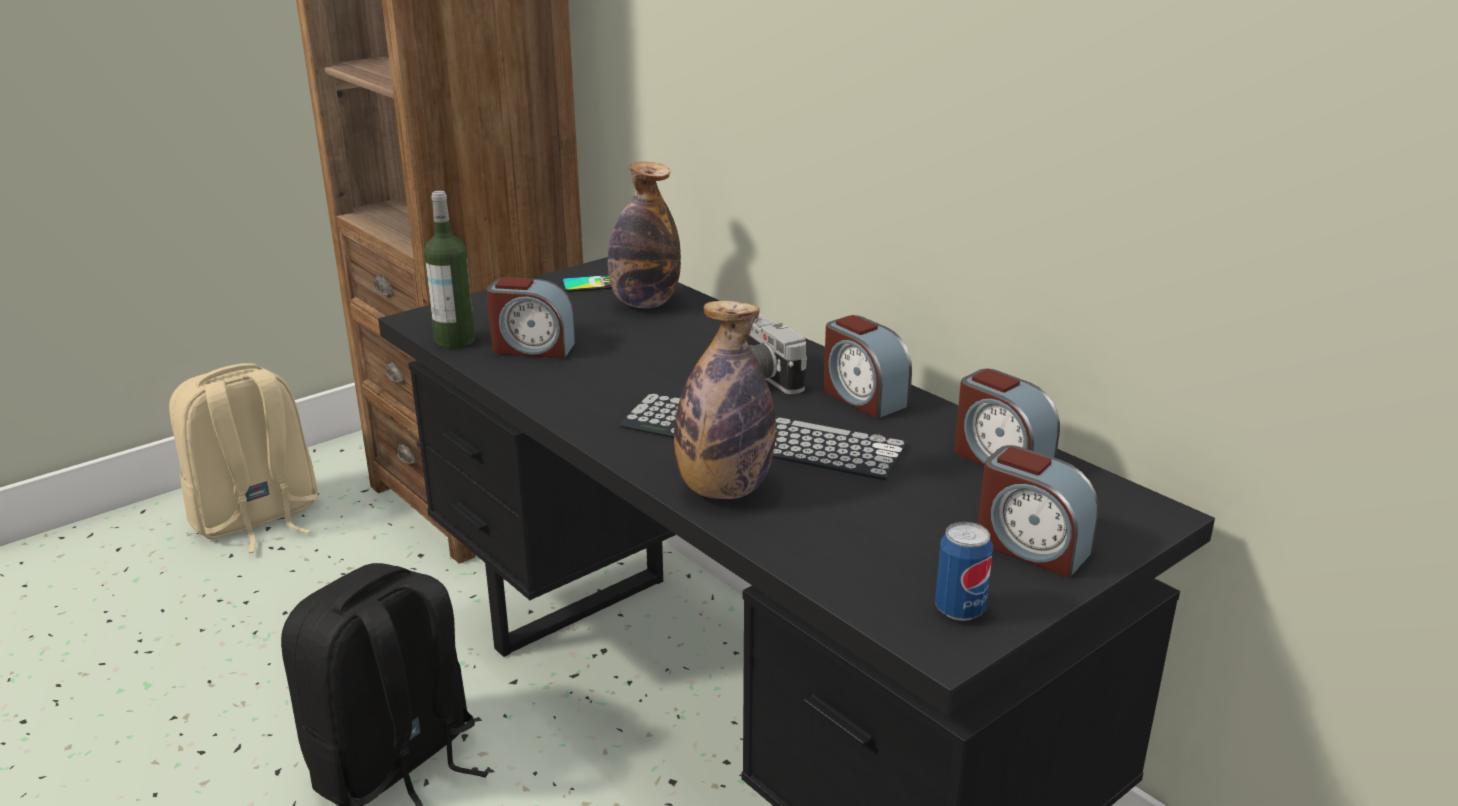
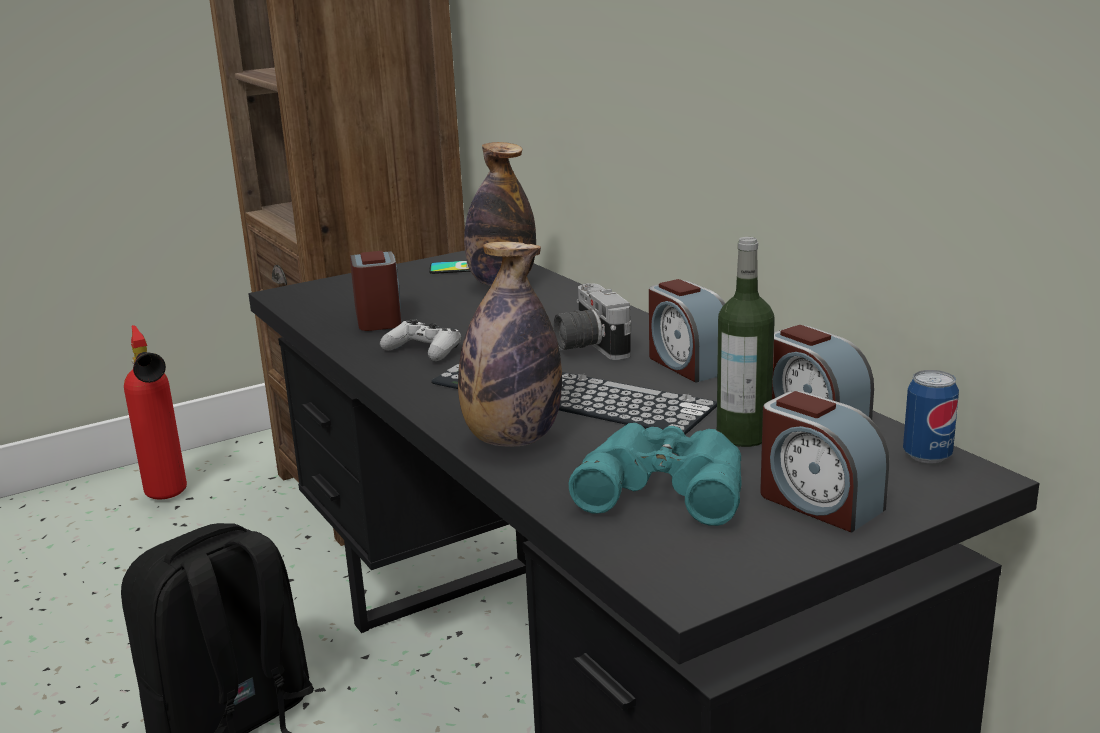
camera: 10 degrees right, 5 degrees down
(256, 519) = (169, 498): beige backpack -> fire extinguisher
(454, 340) = (309, 311): bottle -> bottle (743, 436)
(532, 348) = (378, 318): alarm clock -> alarm clock turned 120 degrees counterclockwise
(595, 387) = (423, 351): none -> white game controller
(886, 535) = (665, 485): none -> turquoise binoculars
(959, 610) = (717, 557): can -> can (927, 456)

